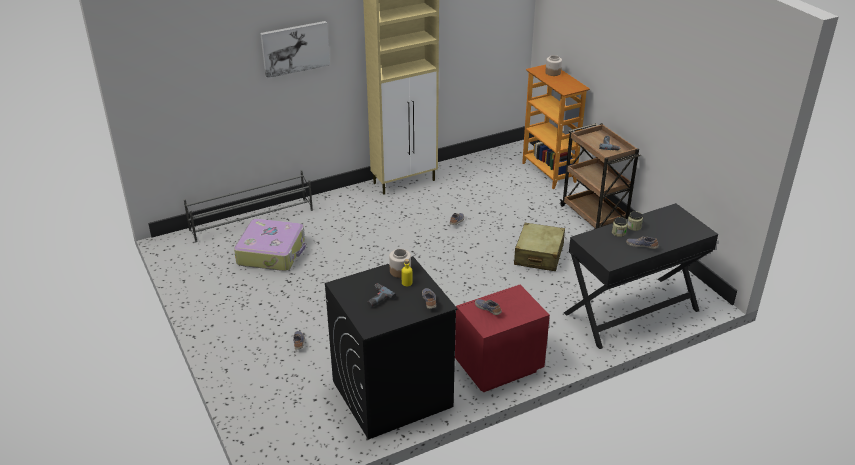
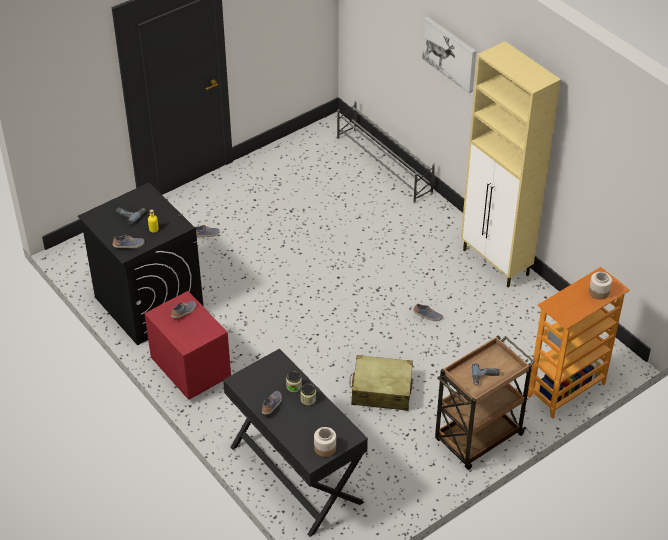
camera: 80 degrees right, 10 degrees up
(272, 252) = (333, 190): suitcase -> none
(400, 271) = (170, 223): jar -> jar (325, 448)

